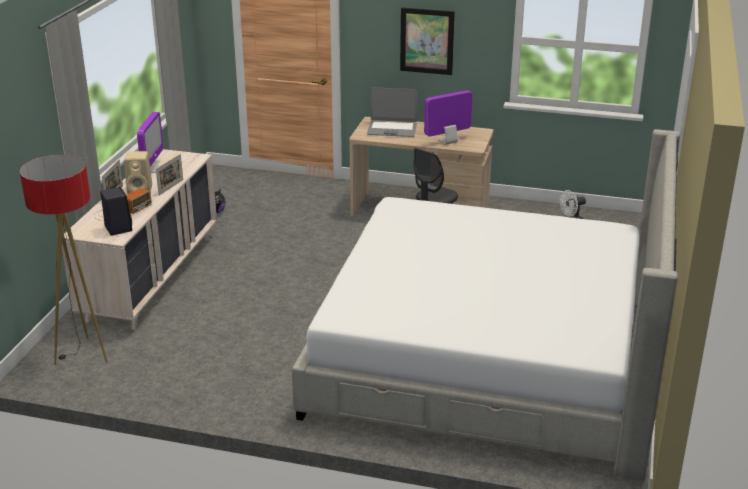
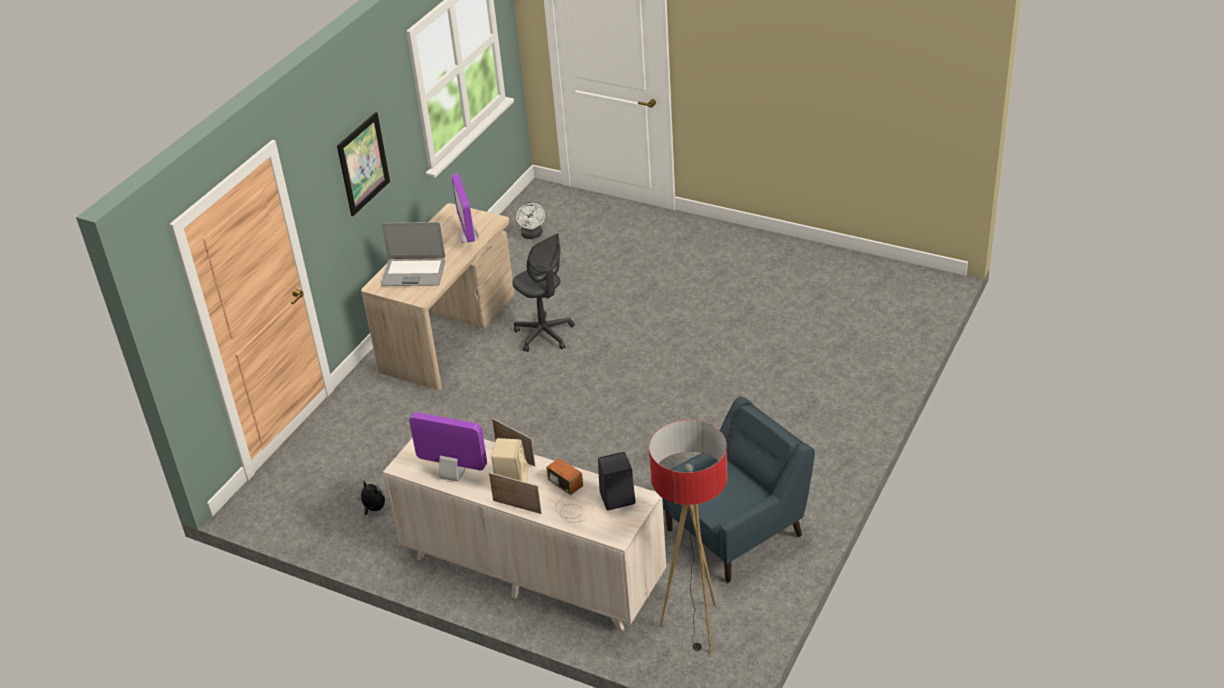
camera: 75 degrees left, 10 degrees up
(194, 365) = (737, 531): none -> blue armchair
(392, 129) = (414, 273): laptop -> laptop turned 75 degrees clockwise
(489, 358) = (767, 326): bed -> none

